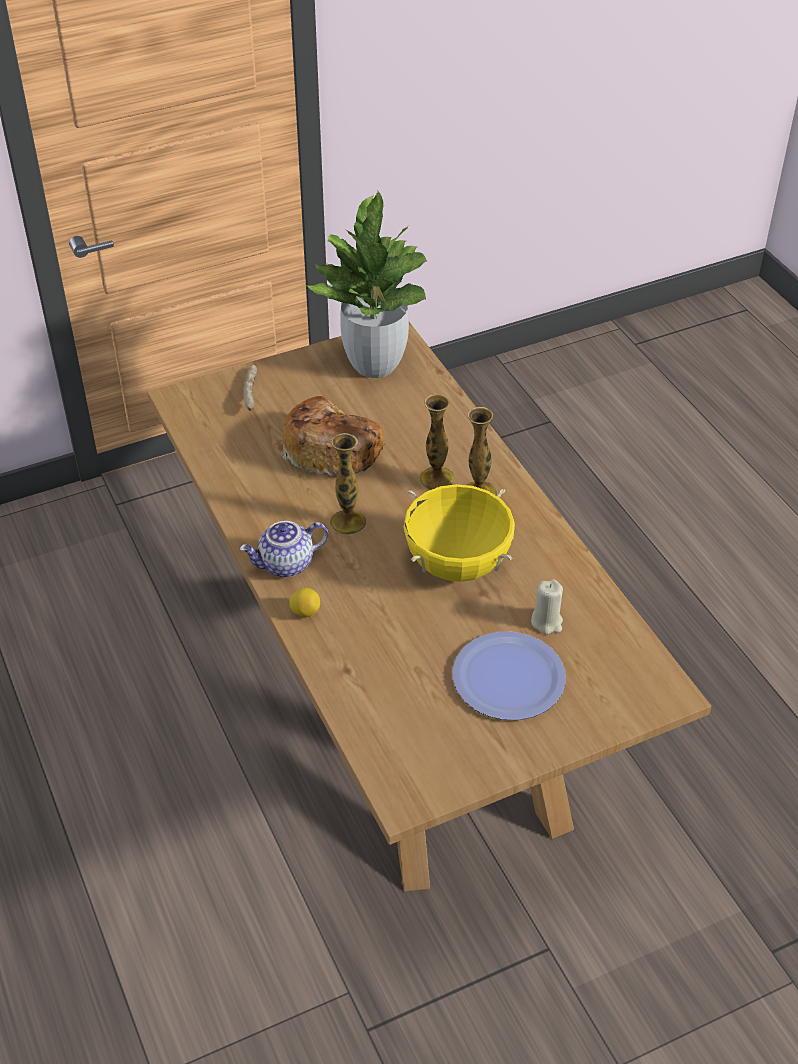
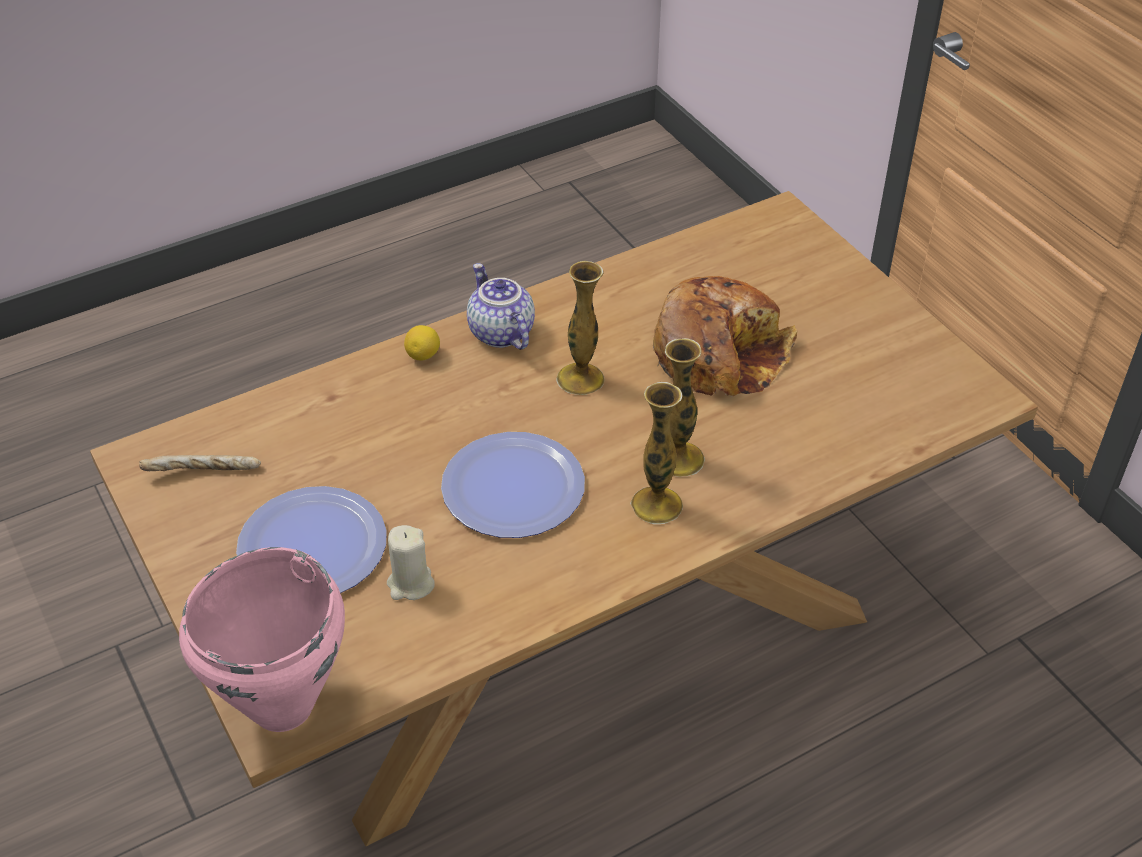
camera: 85 degrees right, 0 degrees up
(252, 393) = (809, 273): bread -> bread (202, 473)
(375, 365) = (908, 381): potted plant -> none
(457, 564) = (513, 487): yellow cooking pot -> plate
(654, 691) = (281, 706): none -> pink cooking pot

